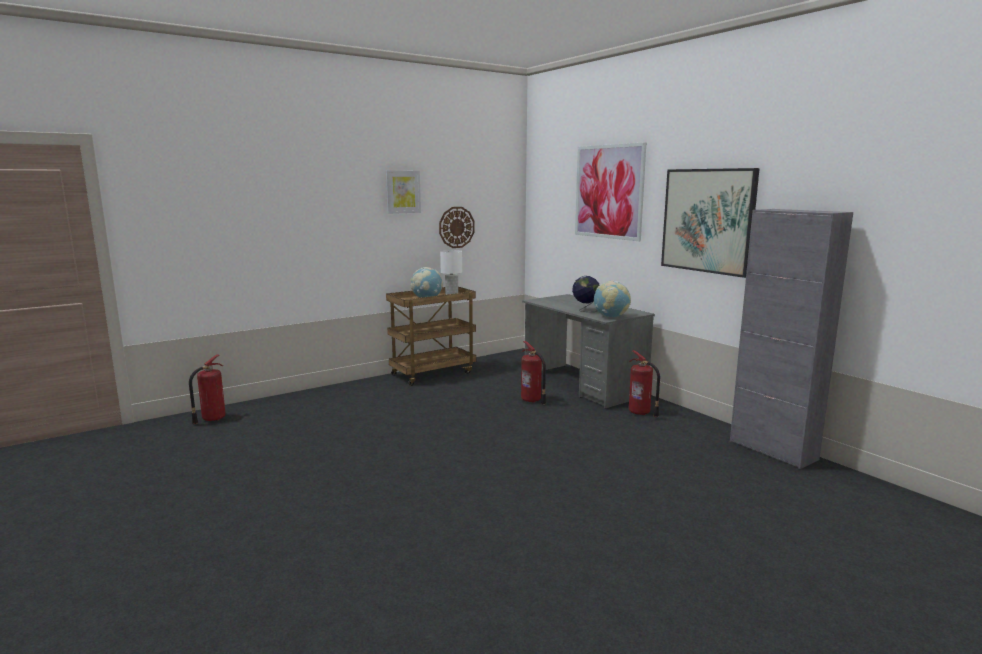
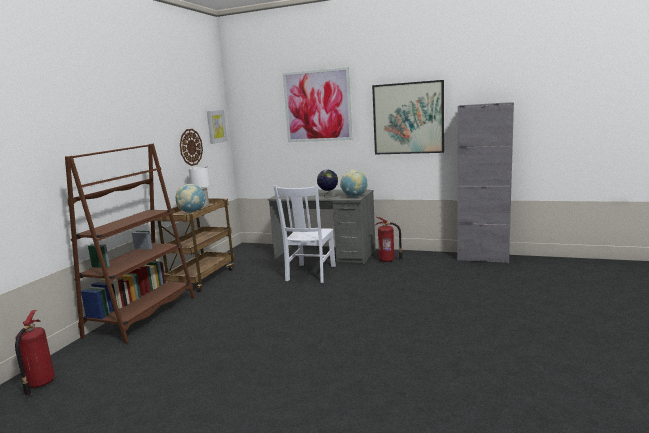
camera: 35 degrees left, 0 degrees up
(340, 392) = (142, 316): none -> brown bookcase
(402, 192) = (151, 118): picture -> picture (216, 126)
(531, 400) = (310, 274): fire extinguisher -> white chair

